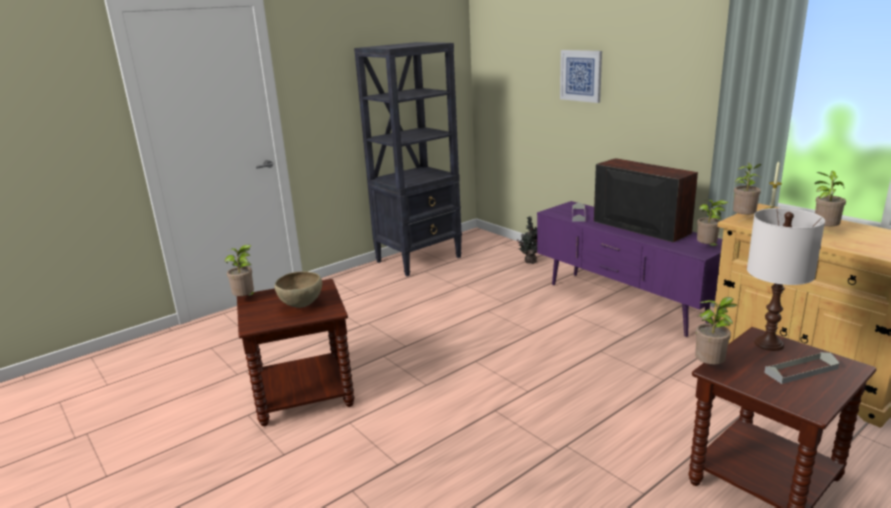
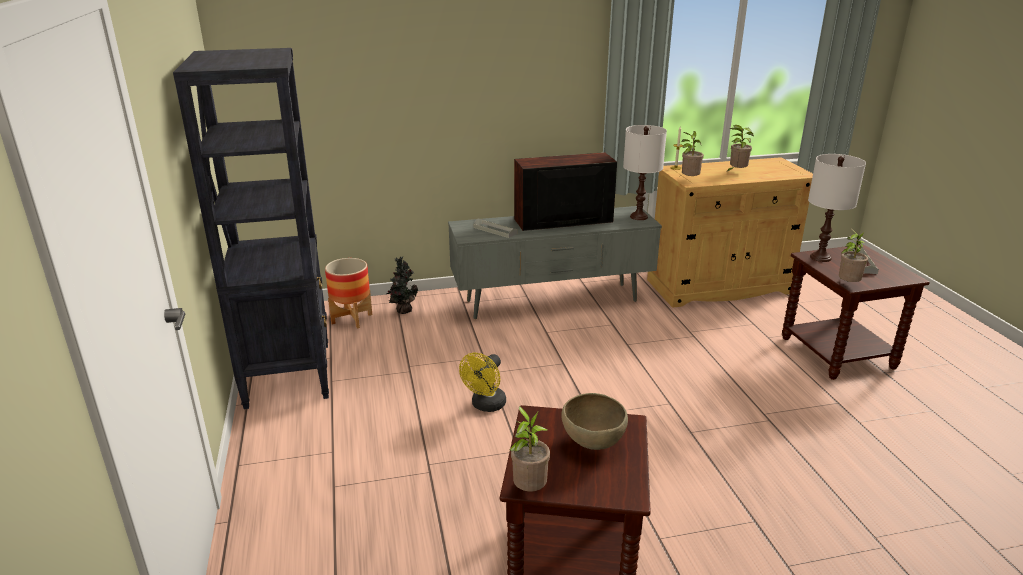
camera: 65 degrees left, 5 degrees up
(446, 321) = (486, 406): none -> yellow fan
(499, 252) = (352, 319): none -> planter
(581, 75) = (425, 74): picture -> none
(624, 303) = (552, 302): purple tv stand -> grey tv stand
(707, 248) = (639, 217): potted plant -> white table lamp

